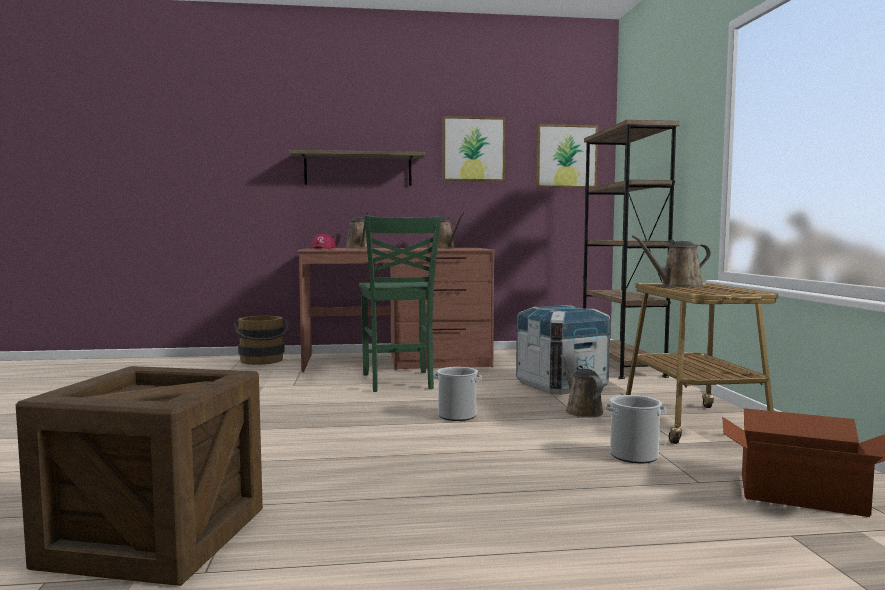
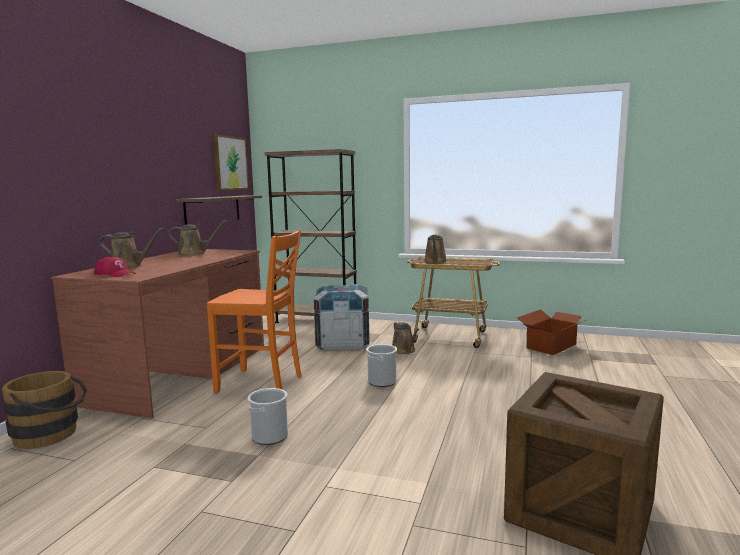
camera: 65 degrees left, 5 degrees up
(358, 169) = (89, 175): shelf -> shelf (213, 210)
(398, 382) = (261, 384): green chair -> orange chair
(473, 149) = (178, 154): picture -> none
(582, 411) = (404, 351): brown watering can -> brown watering can turned 120 degrees counterclockwise
(634, 455) = (490, 358): bucket -> bucket (270, 436)

